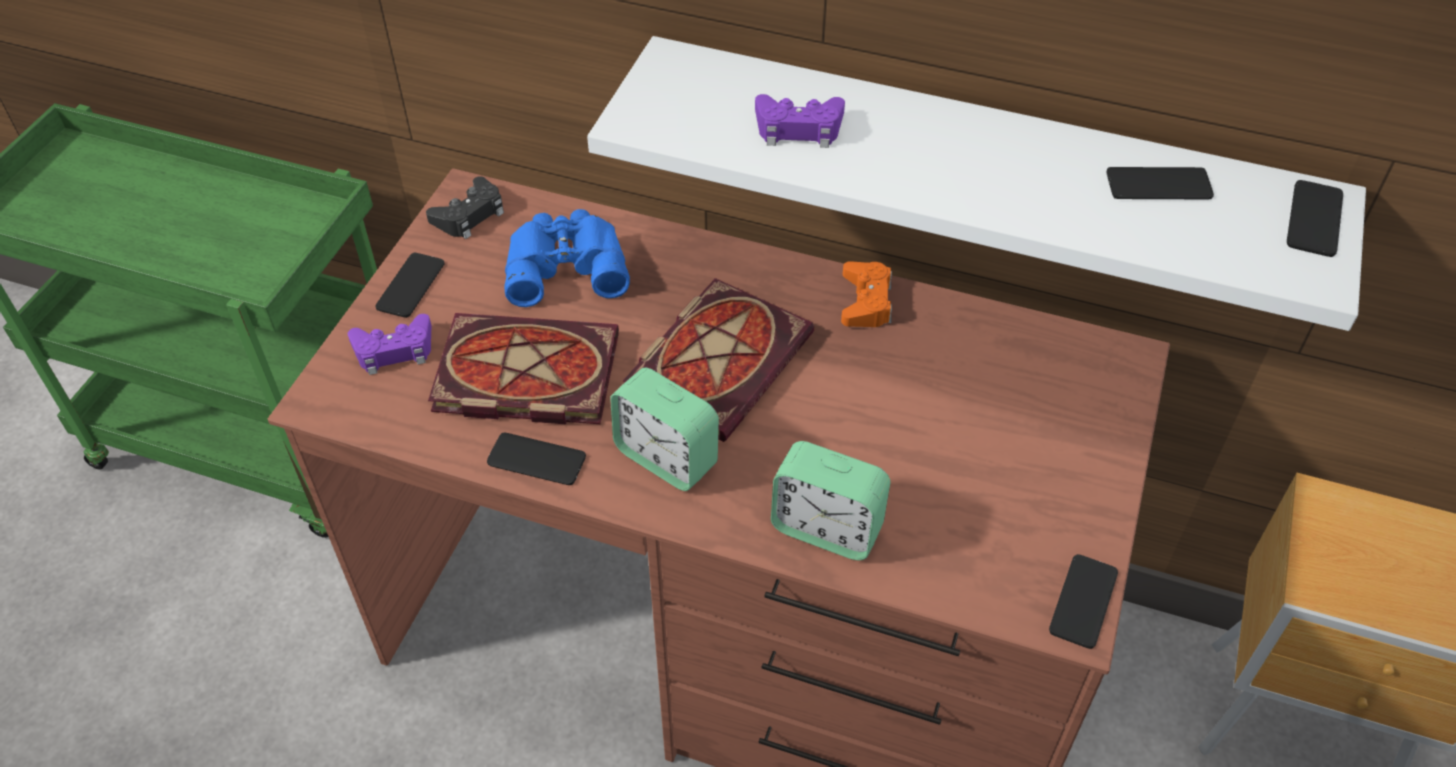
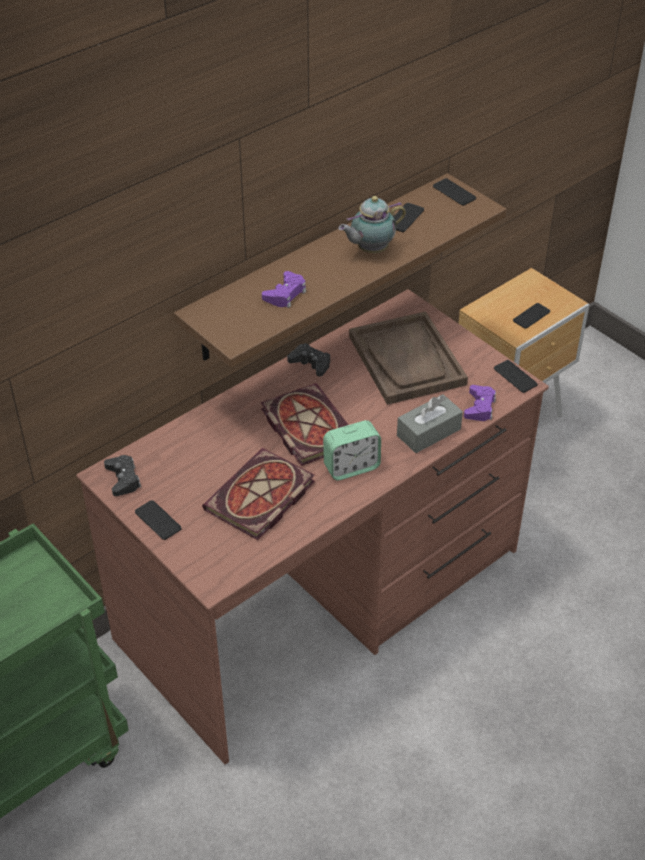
camera: 60 degrees left, 5 degrees down
(394, 350) = (201, 542): purple game controller -> purple game controller (479, 407)
(536, 460) = (318, 512): phone -> phone (531, 316)
(565, 264) = (194, 455): blue binoculars -> none
(827, 528) = (428, 432): alarm clock -> grey tissue box
(866, 302) = (310, 364): orange game controller -> black game controller
(977, 164) = (319, 267): white shelf -> brown shelf
(983, 420) = (407, 360): none -> brown tray
(1017, 178) = (370, 250): none -> teapot

